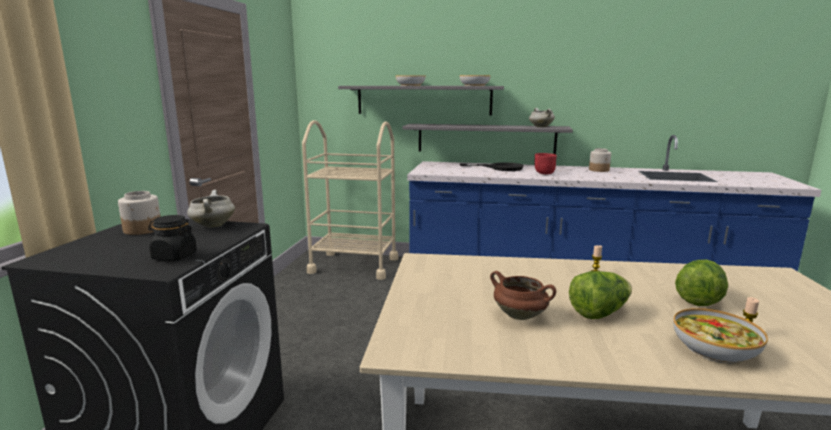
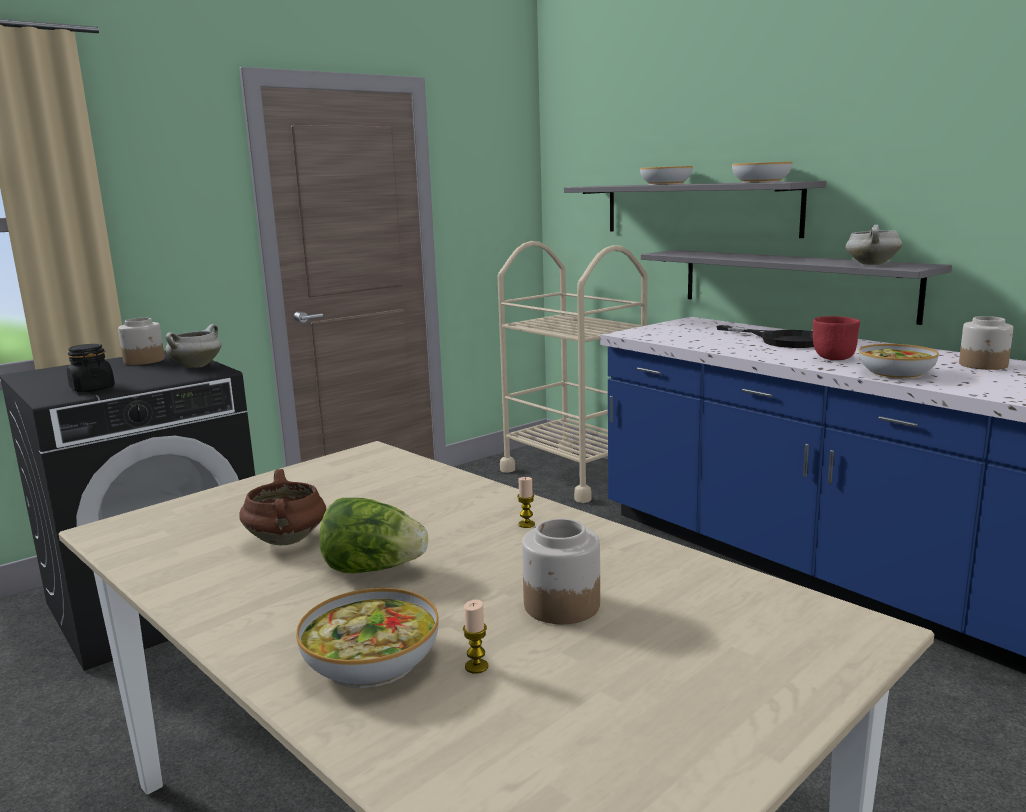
camera: 40 degrees right, 0 degrees up
(584, 177) = (896, 373): none -> bowl
(699, 299) = (561, 605): lettuce -> jar

